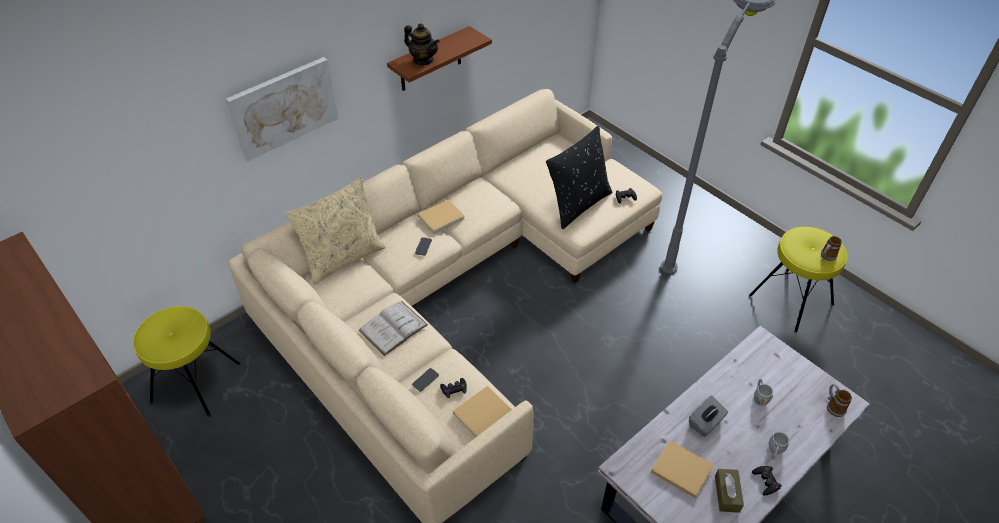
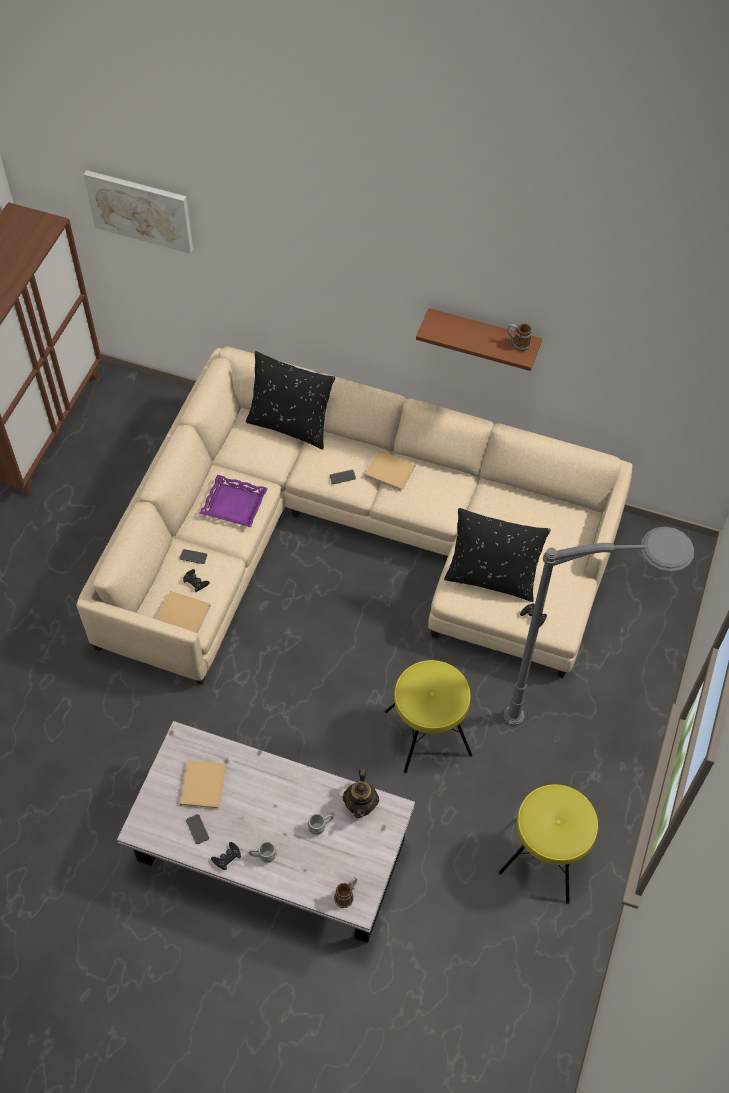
camera: 60 degrees right, 10 degrees up
(195, 382) = (140, 409): yellow stool -> yellow stool (428, 732)
(283, 107) = (309, 274): picture -> picture (140, 210)
(343, 257) = (290, 425): beige pillow -> black pillow
(393, 327) = (234, 505): white book -> purple tray
(423, 60) = (452, 332): teapot -> teapot (361, 805)
(705, 423) = (263, 789): grey tissue box -> none
(727, 494) = (197, 829): brown tissue box -> phone
(826, 257) = (550, 836): mug -> mug (518, 343)

